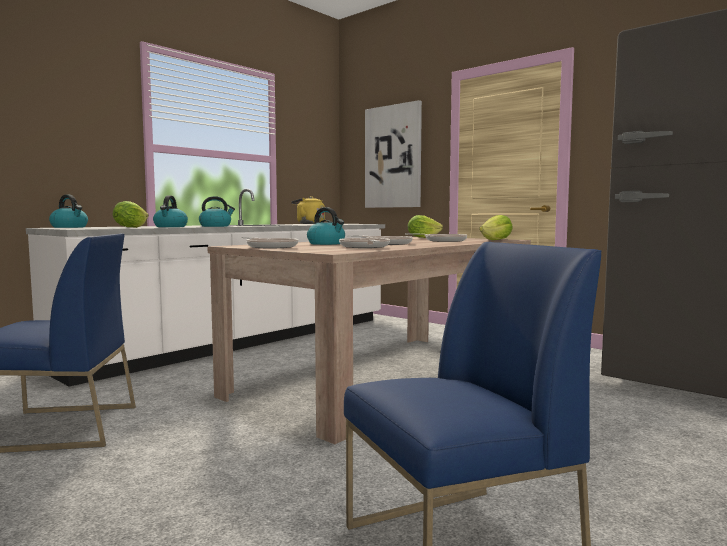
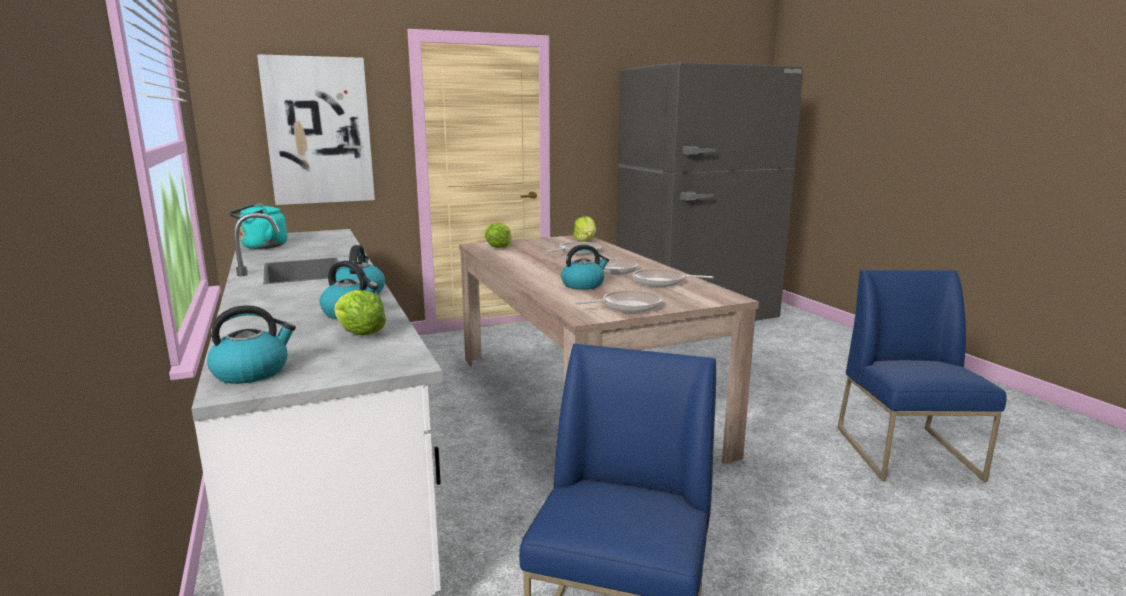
camera: 65 degrees left, 10 degrees up
(308, 223) = (261, 247): yellow kettle -> turquoise kettle

